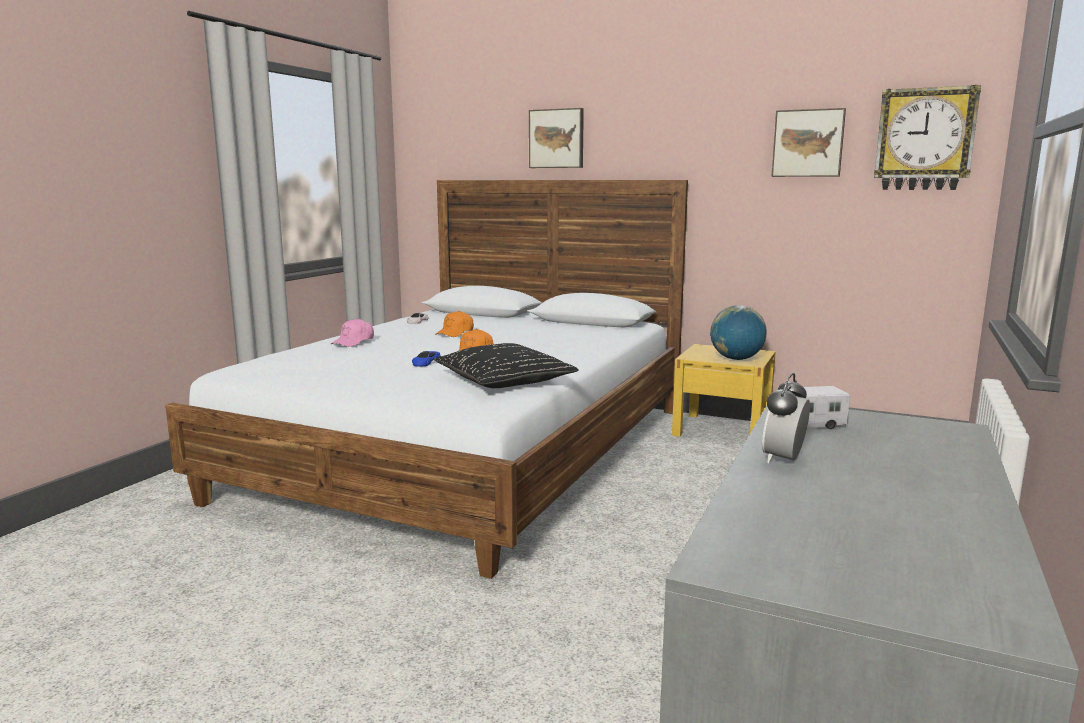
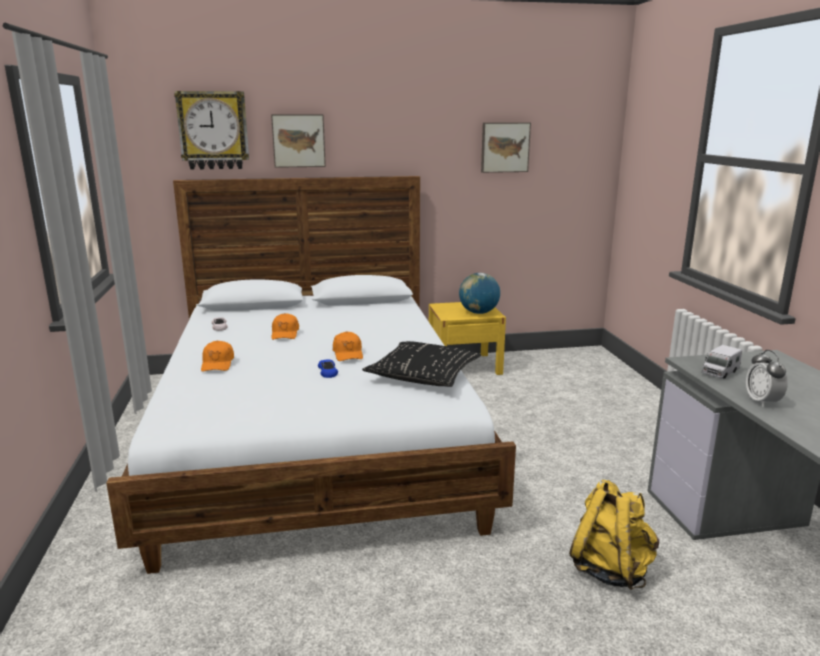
camera: 35 degrees left, 5 degrees up
(353, 342) = (218, 364): pink cap -> orange cap
(567, 660) = (610, 569): none -> yellow backpack
(924, 139) = (577, 145): wall clock -> wall clock (213, 130)

